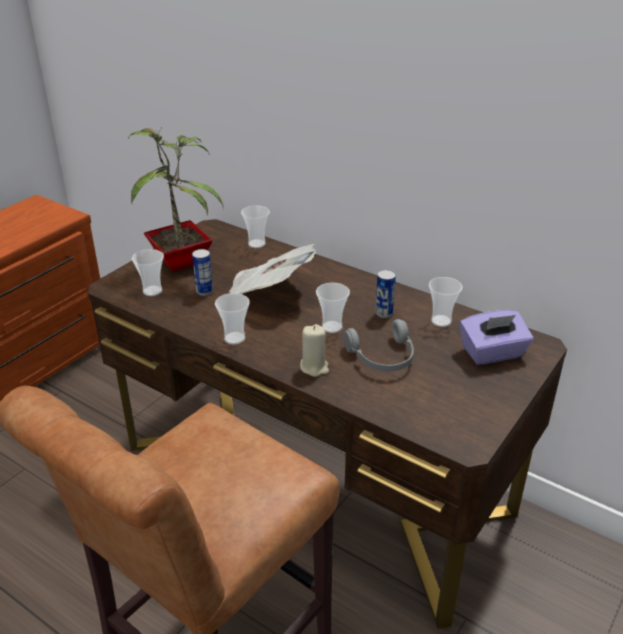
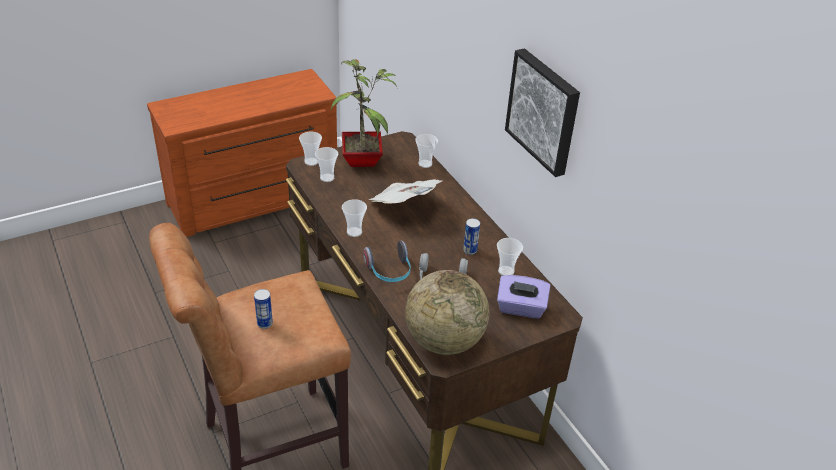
camera: 25 degrees right, 5 degrees up
(204, 291) = (360, 190): can -> can (264, 323)
(314, 367) = (389, 271): beige candle -> headphones
(332, 327) = (425, 247): cup -> cup (311, 162)
(446, 421) = (444, 341): none -> globe
(451, 102) = (544, 111): none -> picture

